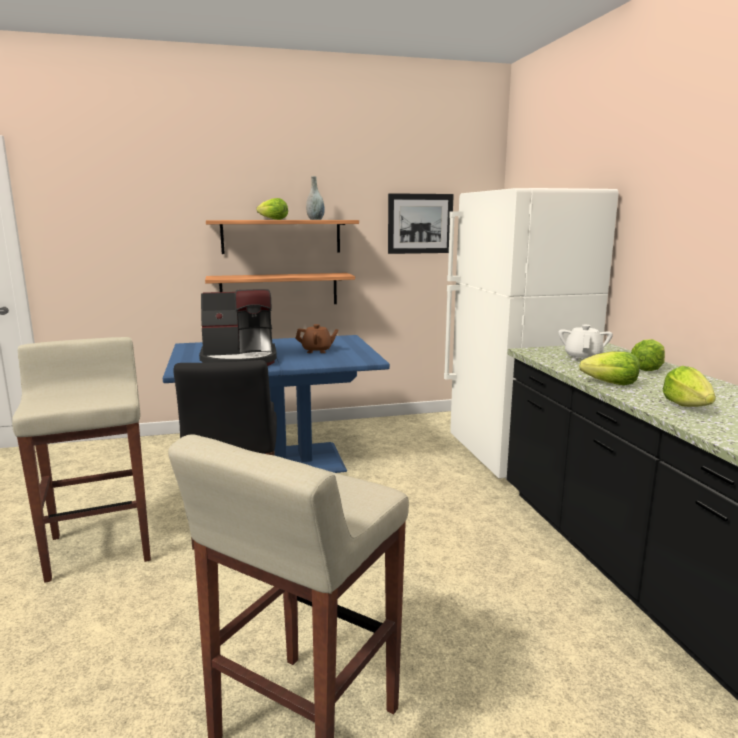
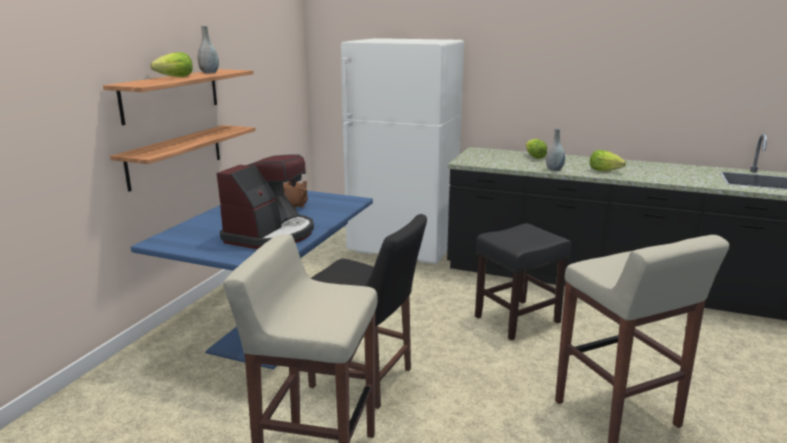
camera: 55 degrees left, 5 degrees up
(420, 223) = (263, 67): picture -> none
(458, 574) = (516, 320): none -> black stool
(583, 358) = (496, 159): white teapot -> none
(611, 384) = (554, 169): lettuce -> grey vase

